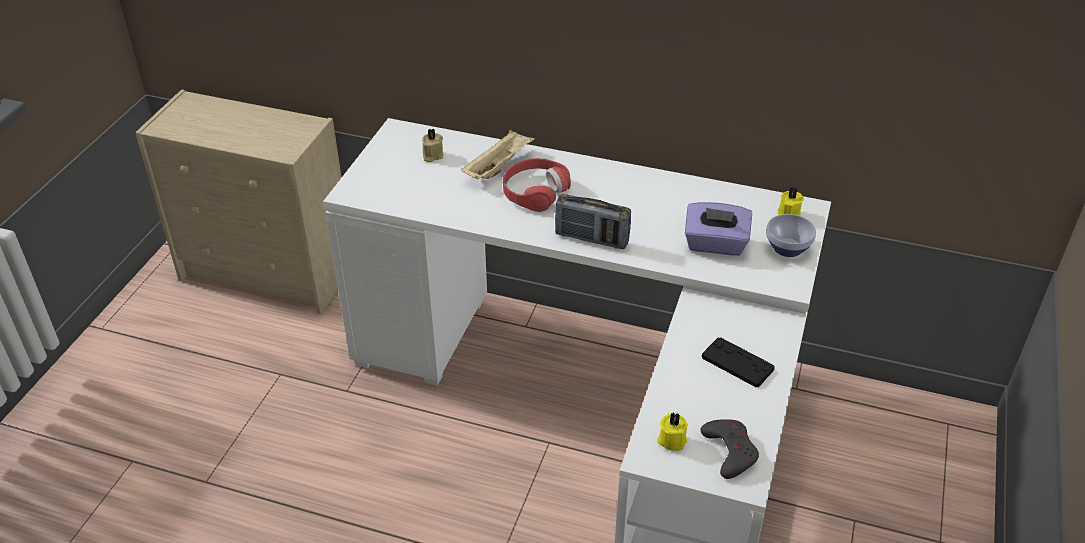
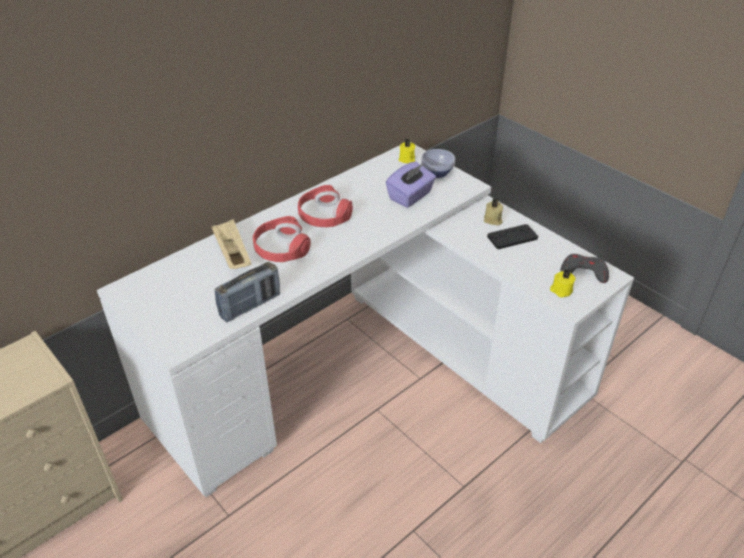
camera: 60 degrees left, 0 degrees up
(432, 155) = (179, 283): beige candle -> beige candle (493, 220)
(591, 238) = (358, 243): radio -> radio (250, 306)
(615, 197) = (324, 215): none -> red headphones

